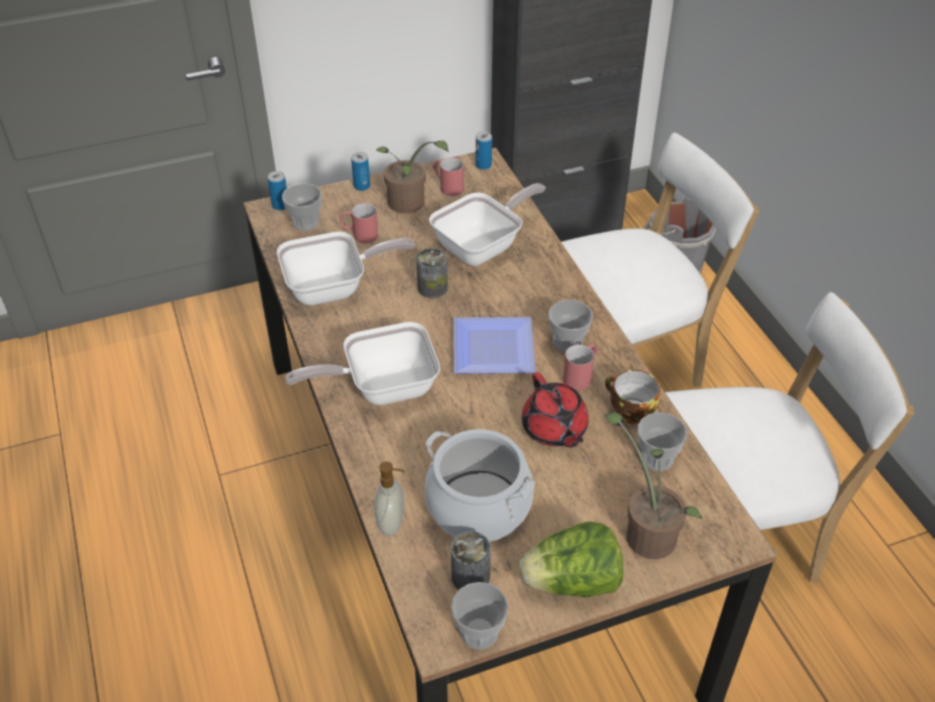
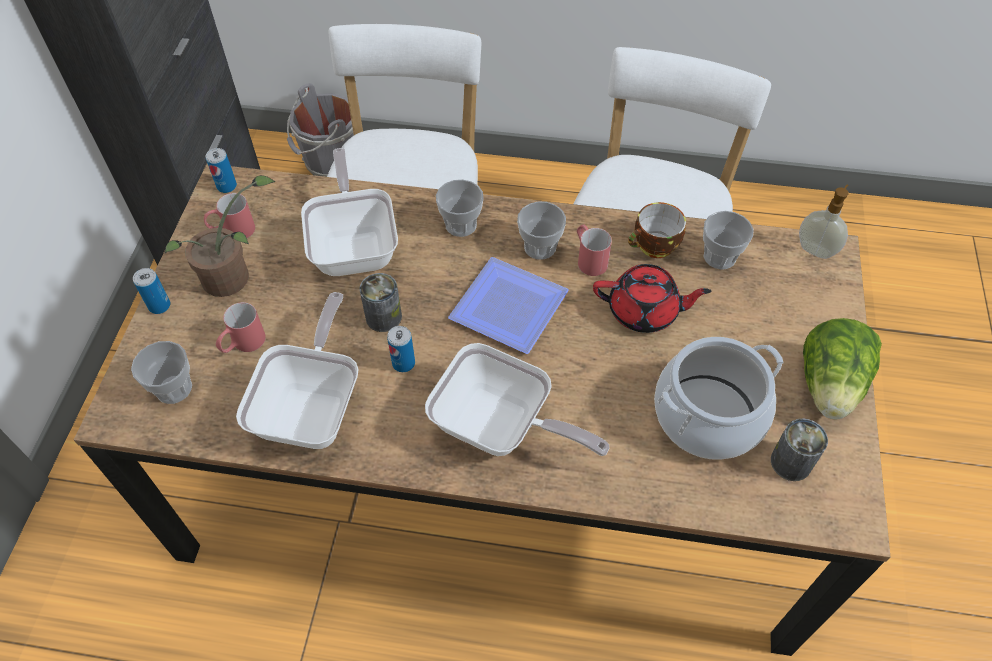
camera: 60 degrees left, 10 degrees up
(280, 205) = (118, 401): can -> can (403, 363)
(381, 387) = (500, 428): frying pan -> frying pan turned 75 degrees counterclockwise
(392, 523) = (694, 500): soap dispenser -> soap dispenser (816, 249)
(479, 632) = (857, 485): cup -> cup (461, 225)
(646, 531) = (797, 305): potted plant -> none

